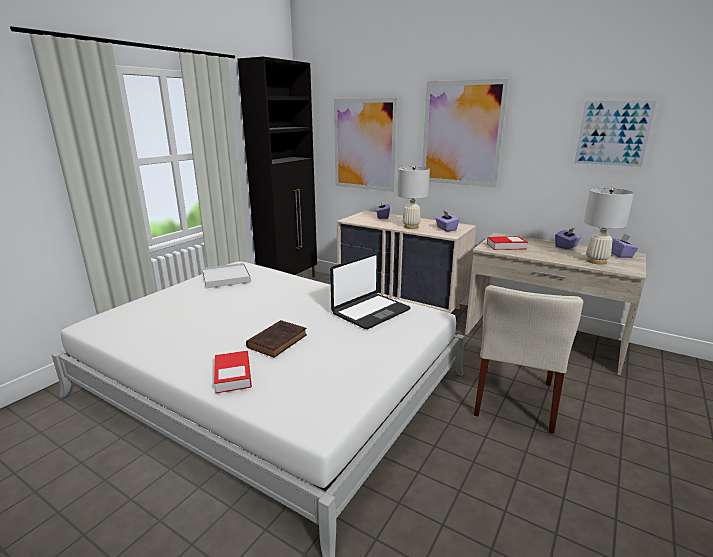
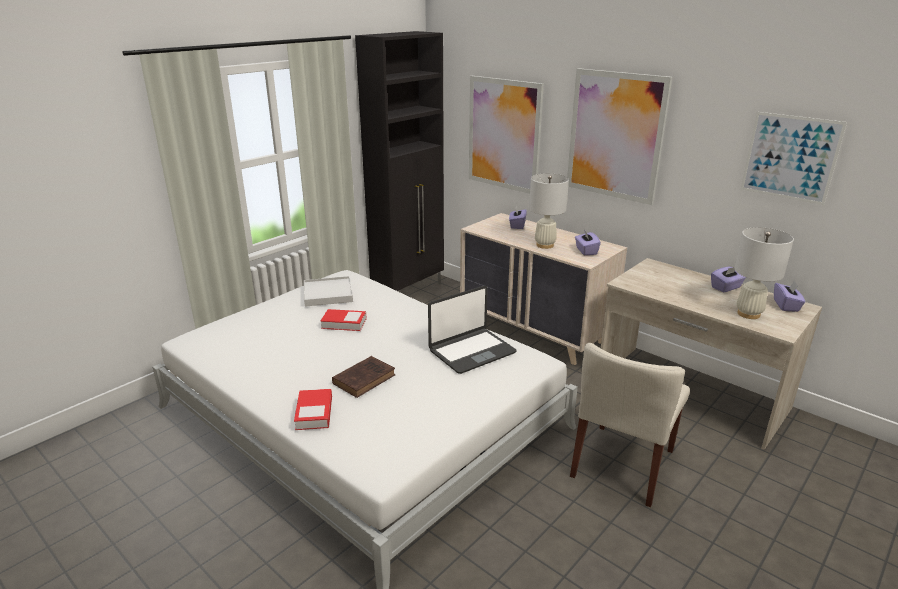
camera: 10 degrees right, 5 degrees up
(506, 246) = (650, 281): book -> book (344, 323)

